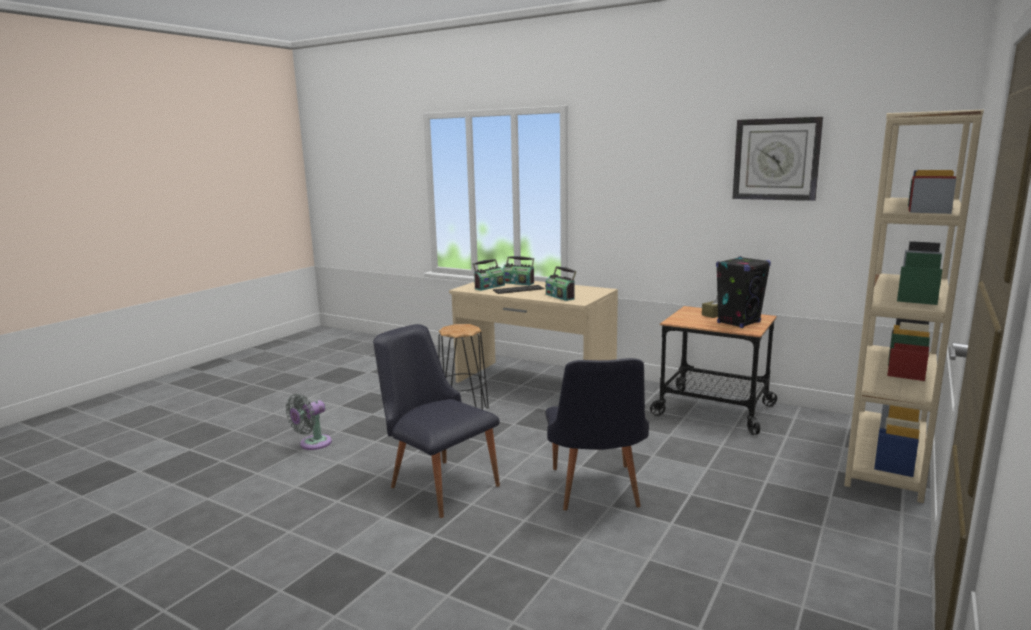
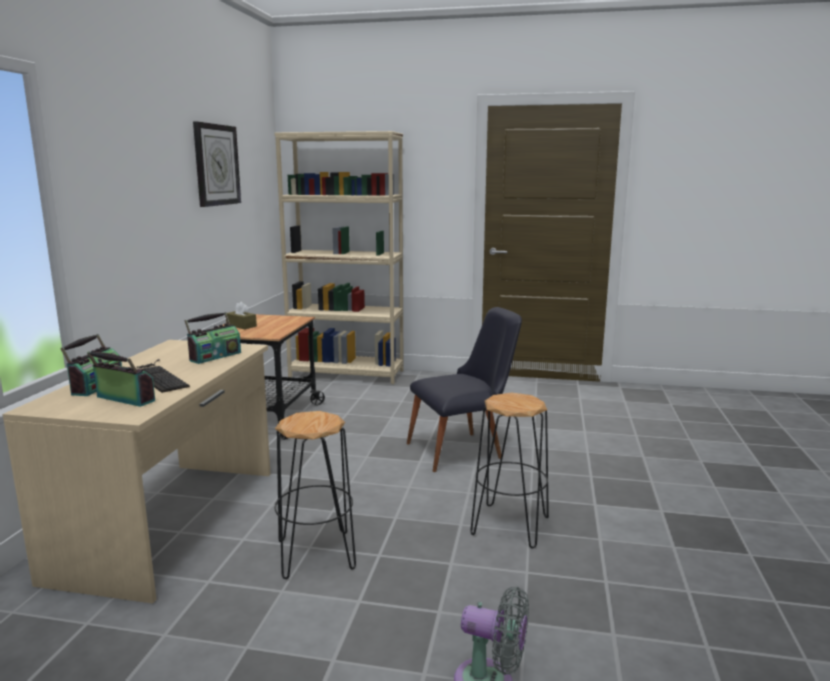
camera: 110 degrees left, 0 degrees up
(438, 482) = (509, 525): black chair -> black stool
(738, 322) = (273, 320): black speaker -> none

